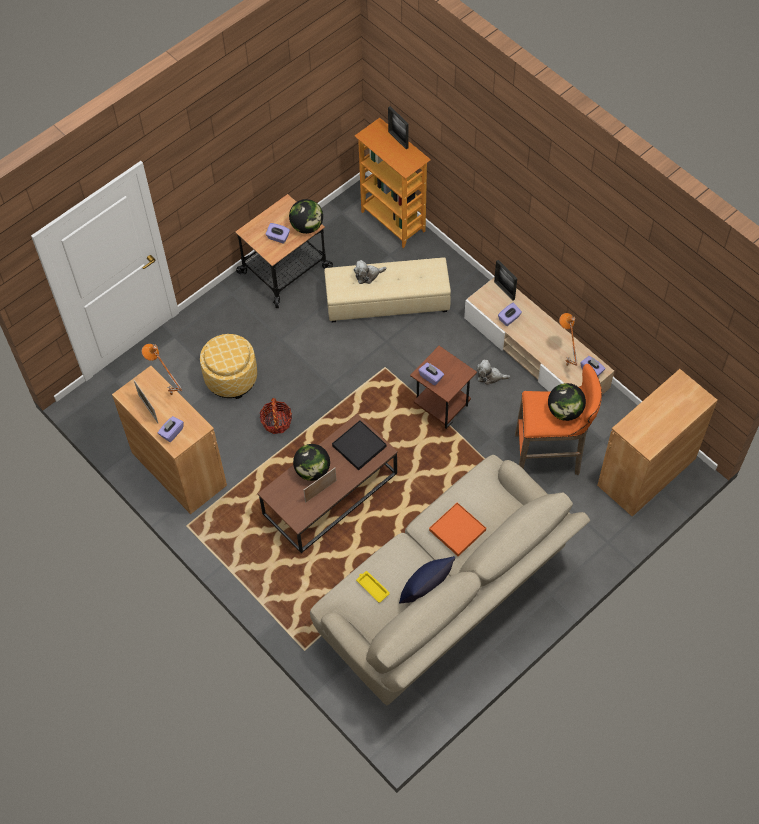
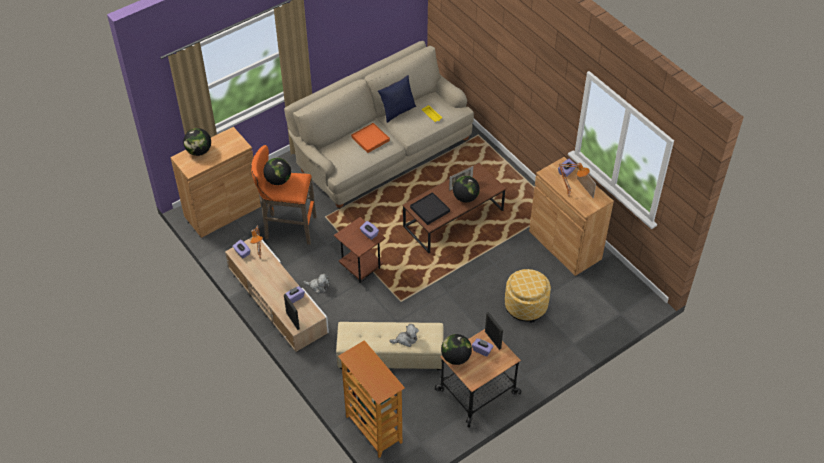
camera: 175 degrees left, 10 degrees down
(276, 422) = (490, 270): basket -> none
(398, 140) = (364, 378): picture frame -> picture frame (492, 340)
(681, 412) = (199, 151): none -> globe

